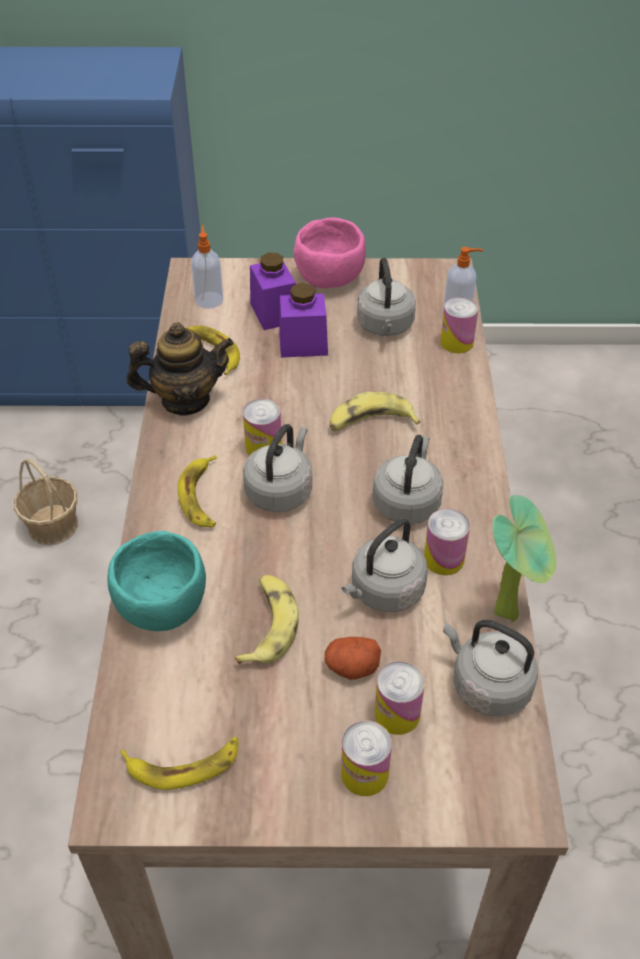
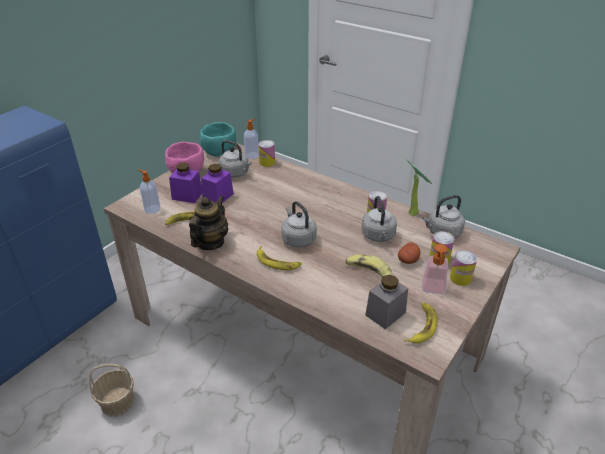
camera: 55 degrees left, 10 degrees down
(164, 608) = (331, 299): turquoise bowl -> turquoise bowl (220, 152)
(179, 697) = (385, 314): none -> grey jar
(263, 446) = (267, 233): can -> none
(295, 742) = (433, 290): none -> soap dispenser
(370, 423) = (286, 201): banana -> none
(407, 502) = (338, 211): grey kettle -> none

